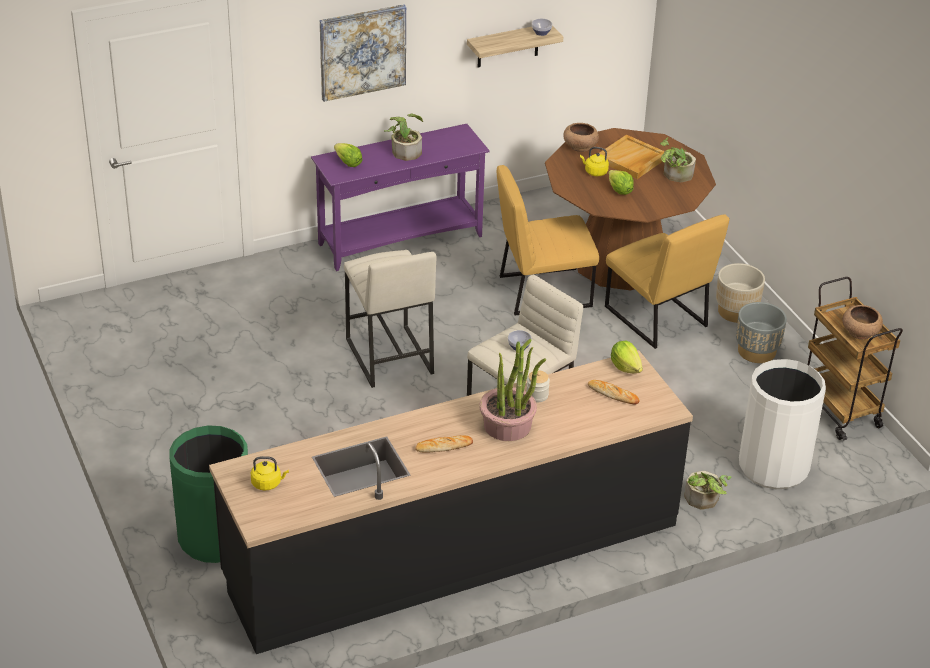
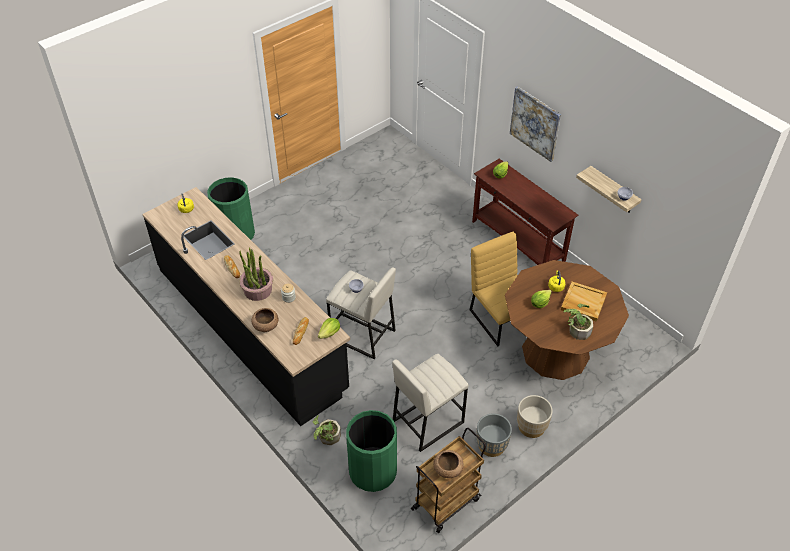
camera: 75 degrees right, 10 degrees up
(389, 356) = (404, 263): beige stool -> beige stool (428, 421)
(401, 239) = (518, 241): purple console table -> brown console table
(405, 150) = (529, 194): potted plant -> none
(580, 146) = (583, 273): brown bowl -> brown bowl (266, 326)
(657, 318) = (502, 382): yellow chair -> none
(773, 467) = (372, 471): white trash can -> green trash can

